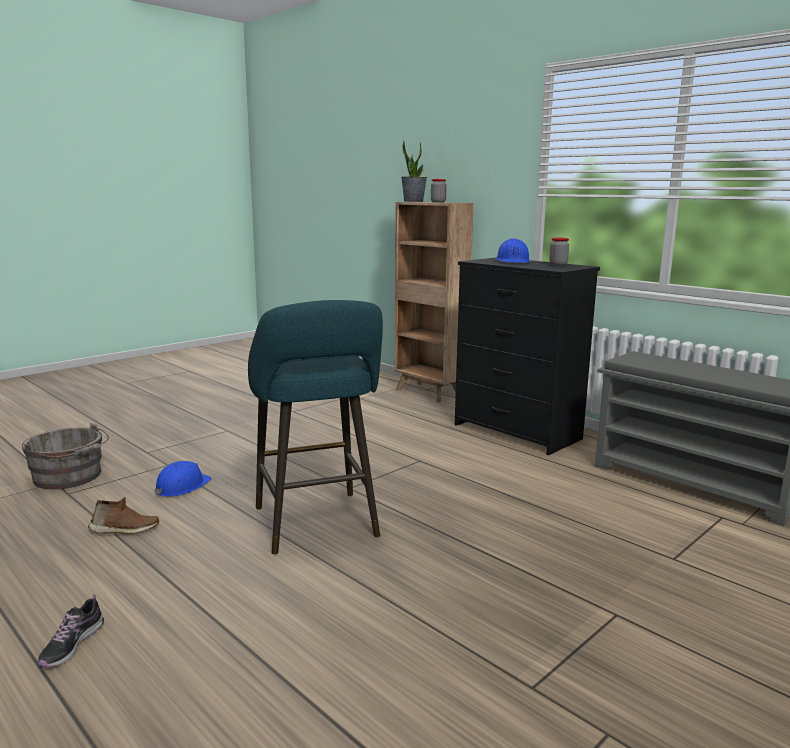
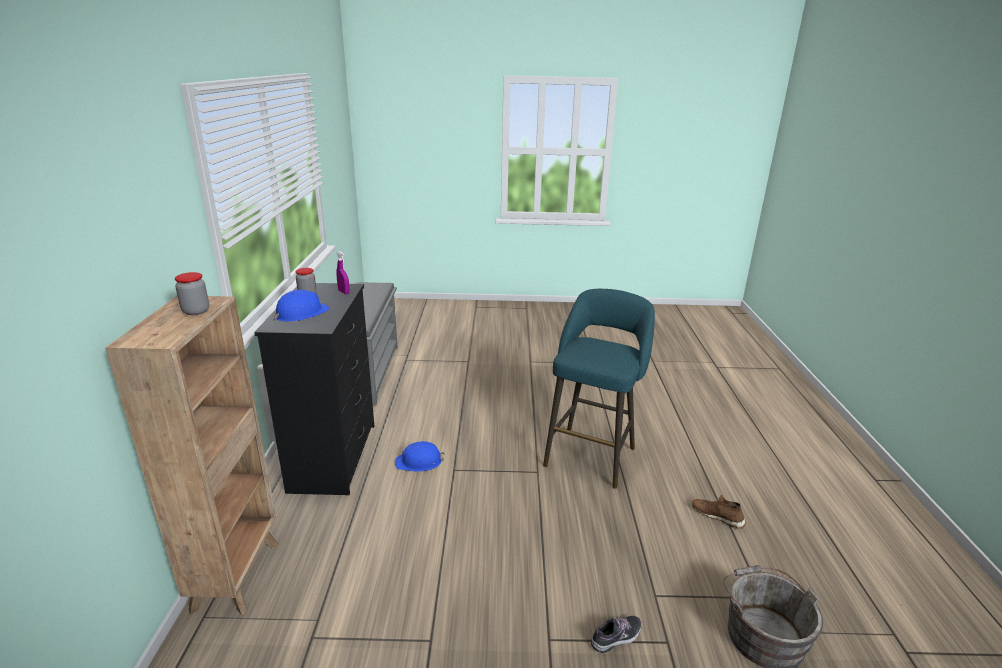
camera: 135 degrees left, 10 degrees up
(72, 645) = (755, 450): shoe -> shoe (616, 637)
(182, 486) = (656, 547): blue hard hat -> blue hard hat (419, 462)
(413, 201) = (166, 336): potted plant -> none
(546, 268) = (344, 292): none -> purple spray bottle

